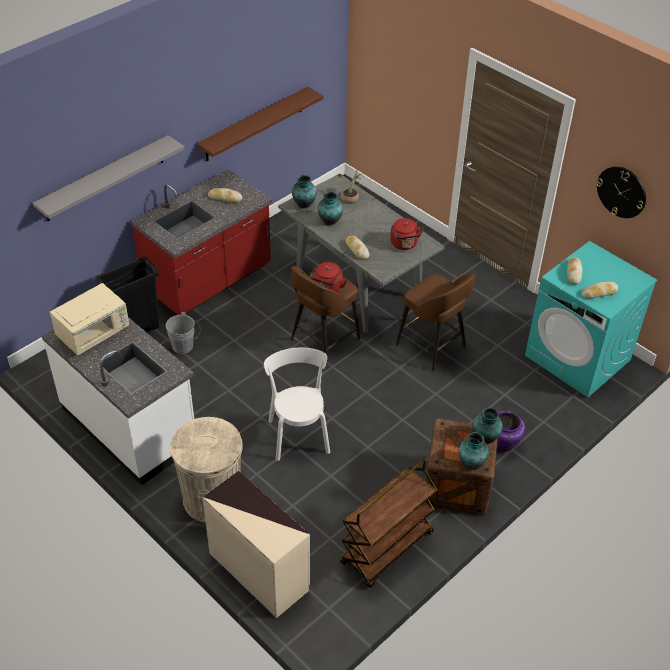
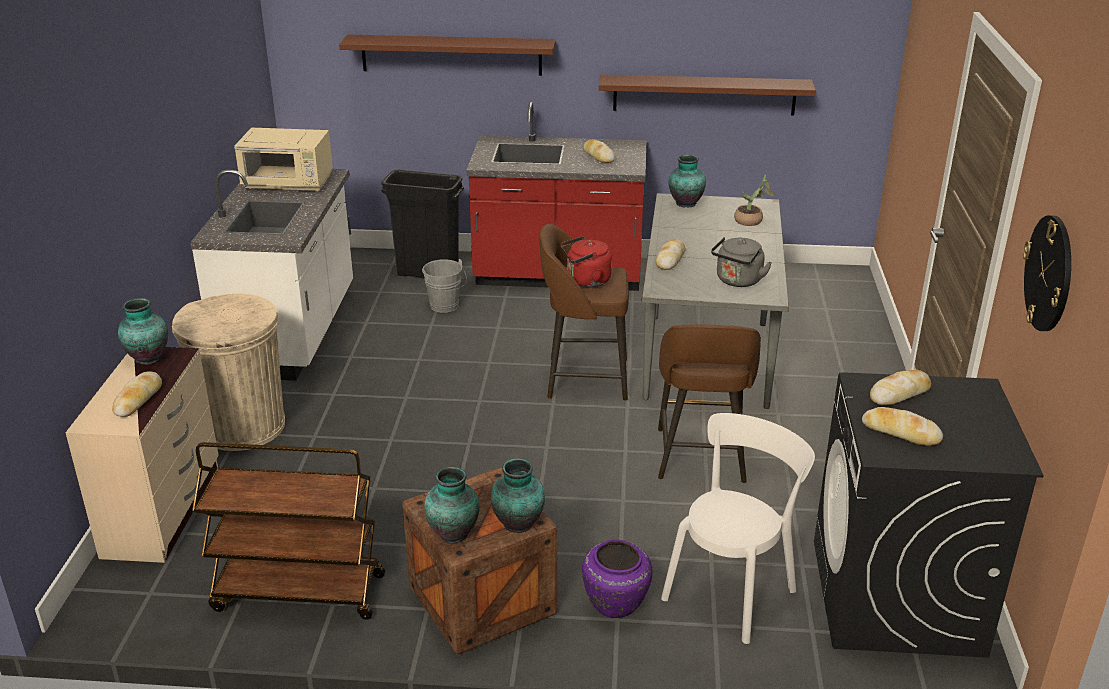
camera: 50 degrees right, 15 degrees down
(105, 179) = (451, 55): grey shelf -> brown shelf
(270, 519) = (138, 399): none -> bread
(298, 433) = (412, 433): white chair -> white chair (732, 590)
(329, 221) = (686, 226): vase -> vase (147, 358)
(404, 244) = (737, 281): red kettle -> grey kettle
(578, 358) = (896, 597): turquoise washing machine -> black washing machine

